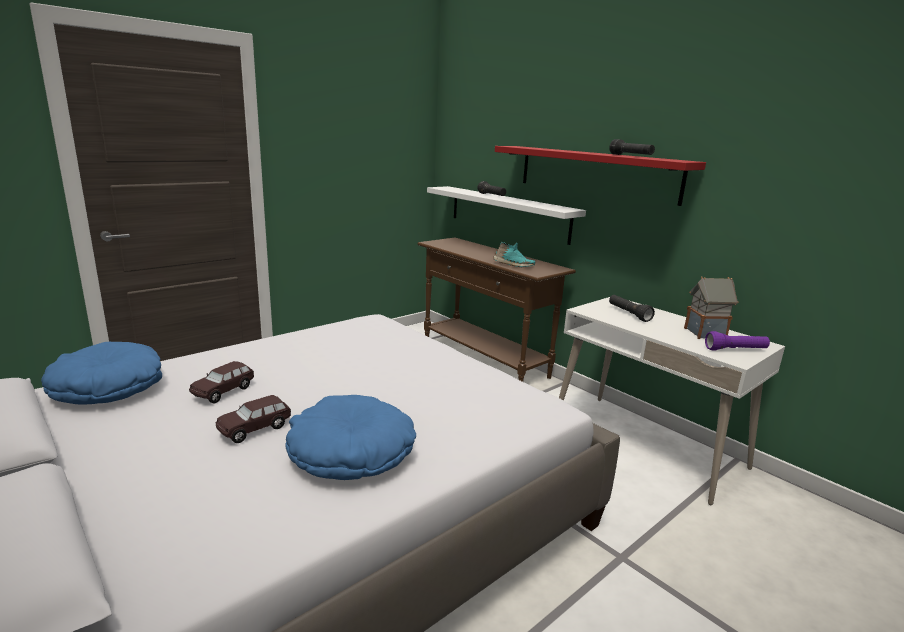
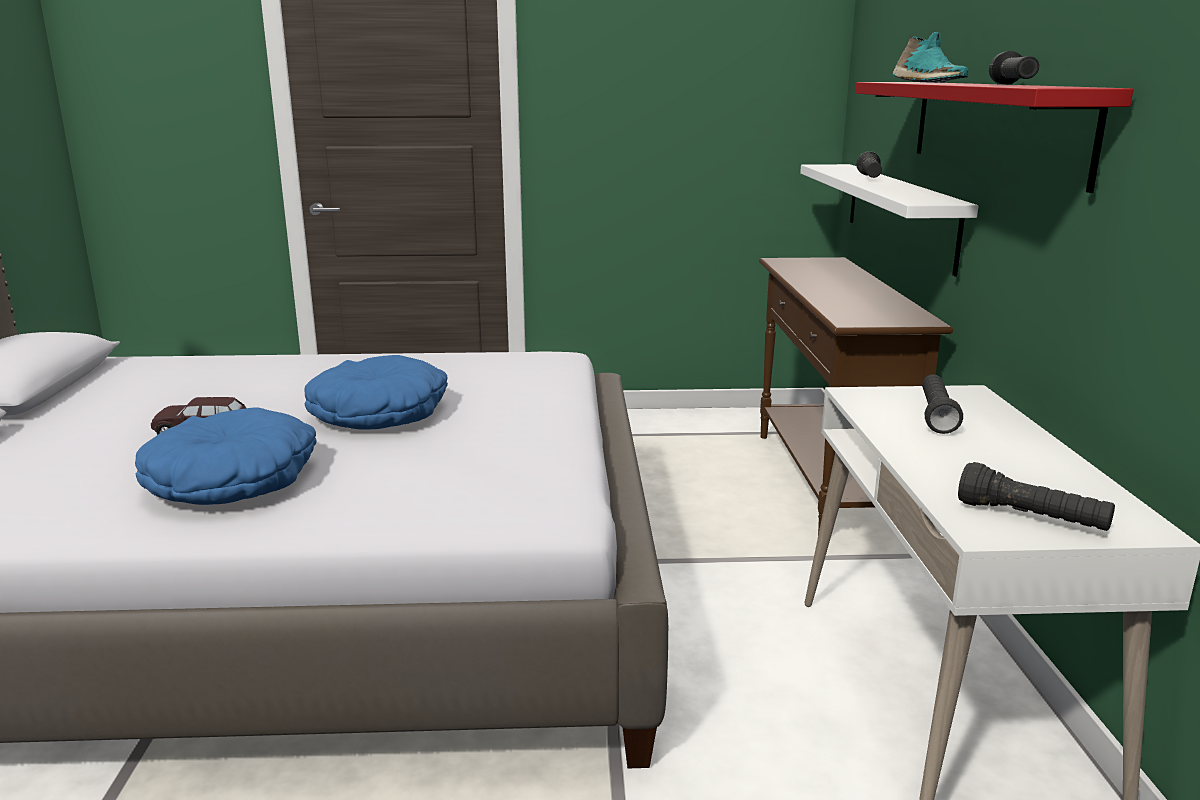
camera: 40 degrees right, 0 degrees up
(107, 388) = (172, 367): blue pillow -> blue pillow (376, 414)
(223, 391) = (248, 393): brown toy car -> none
(513, 265) = (840, 305): turquoise shoe -> turquoise shoe (926, 82)
(705, 333) = (1035, 478): toy house -> none
(735, 350) = (1031, 518): purple flashlight -> black flashlight

